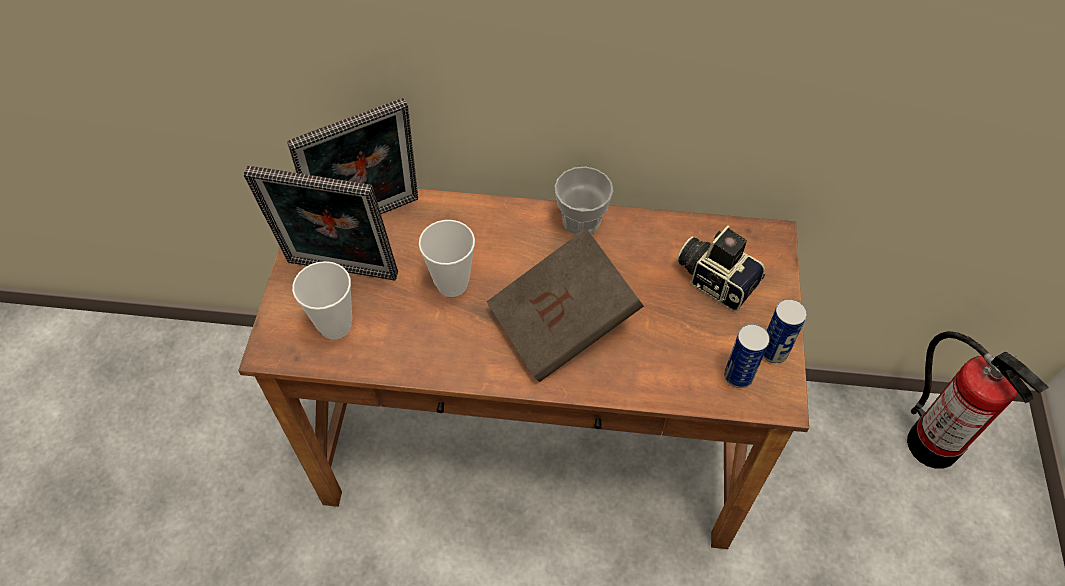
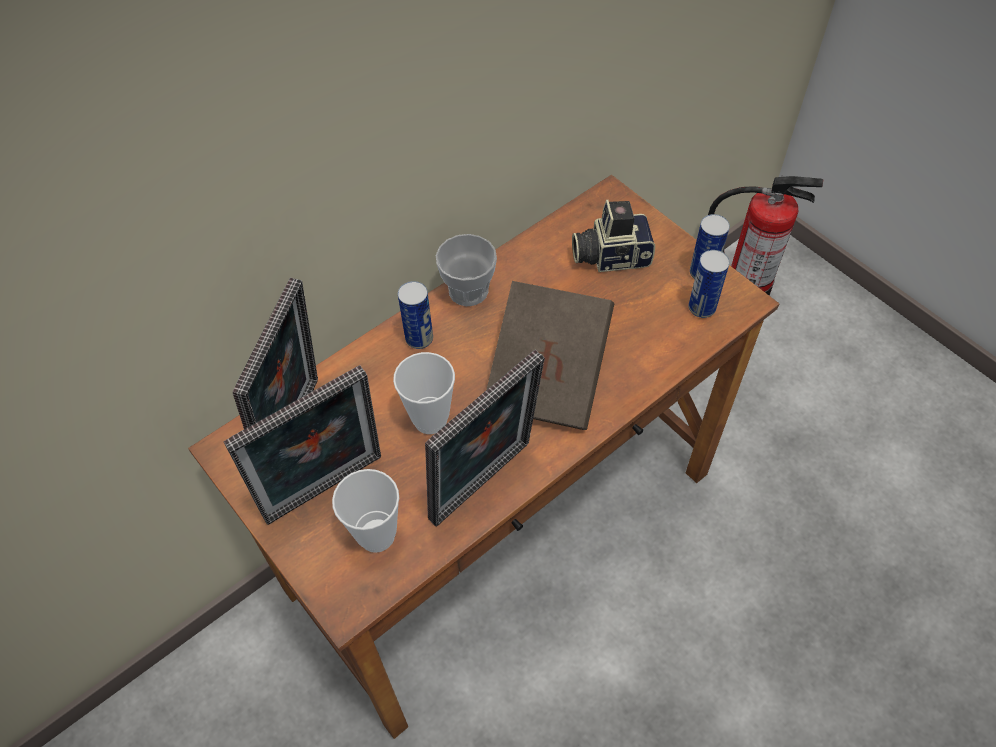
camera: 45 degrees left, 0 degrees up
(432, 357) = (485, 486): none -> picture frame
(510, 225) = (419, 338): none -> can

